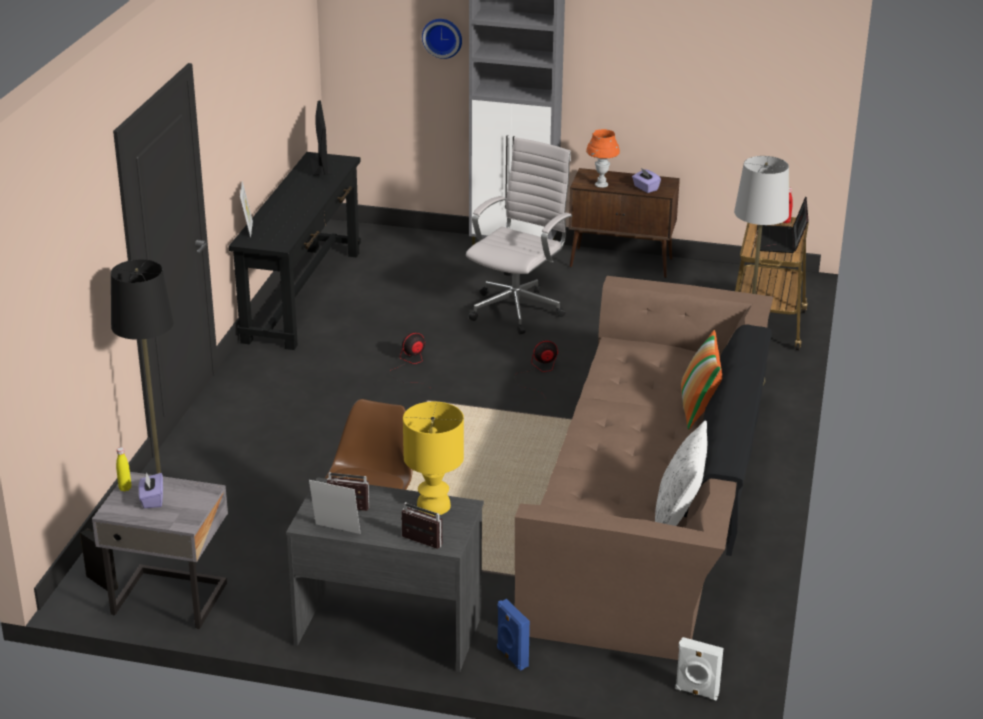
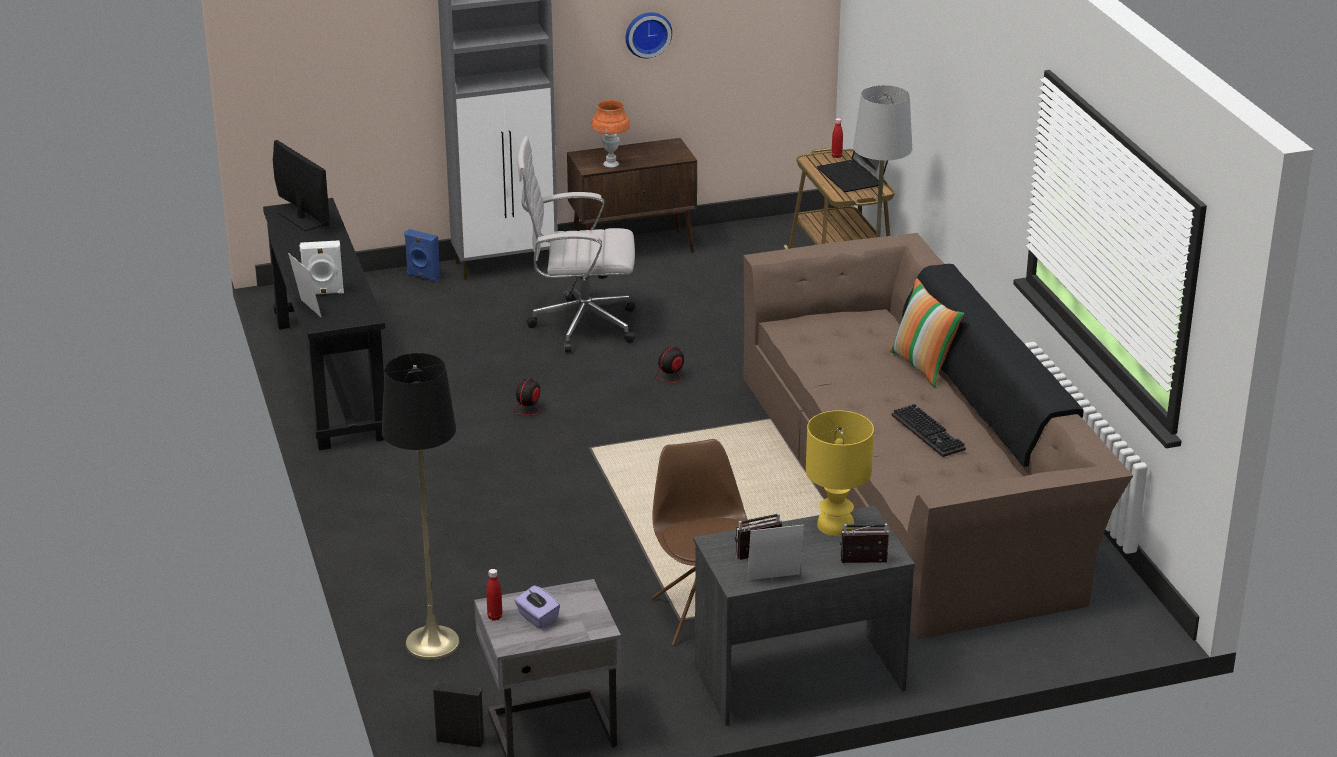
camera: 30 degrees left, 0 degrees up
(125, 488) = (495, 617): yellow bottle -> red bottle
(442, 37) = (394, 33): wall clock -> wall clock (647, 33)
(511, 657) = (937, 660): blue speaker -> blue speaker (423, 277)
(518, 308) = (579, 326): white office chair -> white office chair turned 90 degrees counterclockwise
(638, 464) = (930, 433): none -> keyboard
(645, 188) = (659, 157): purple tissue box -> none
(678, 518) = (1014, 471): white pillow -> none
(696, 692) = (1123, 630): white speaker -> white speaker (323, 293)

